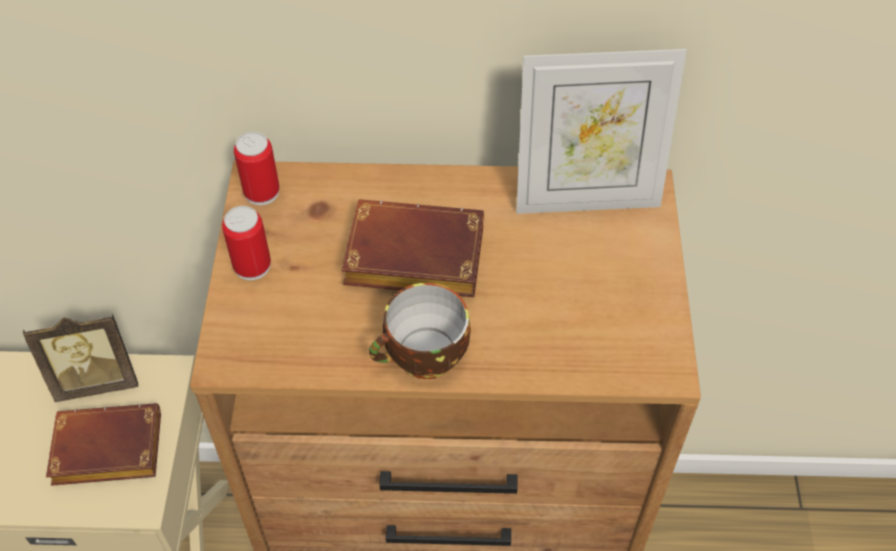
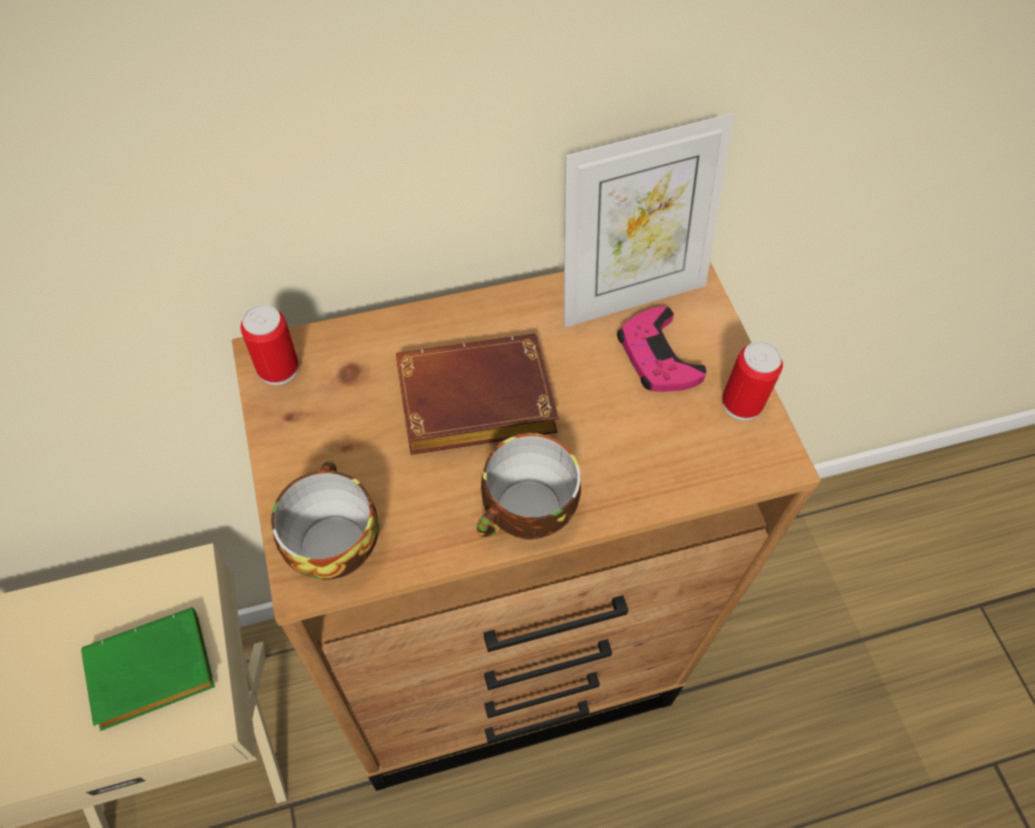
camera: 20 degrees left, 5 degrees up
(97, 380) = (114, 598): picture frame -> none
(105, 452) = (149, 675): brown book -> green book
(252, 266) = (298, 458): can -> can (741, 403)
(254, 337) = (331, 542): none -> cup
(590, 257) = (657, 356): none -> pink game controller

